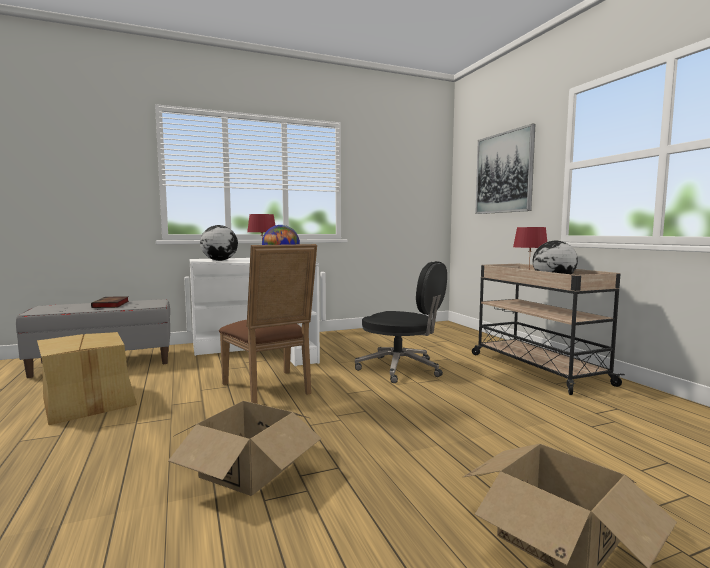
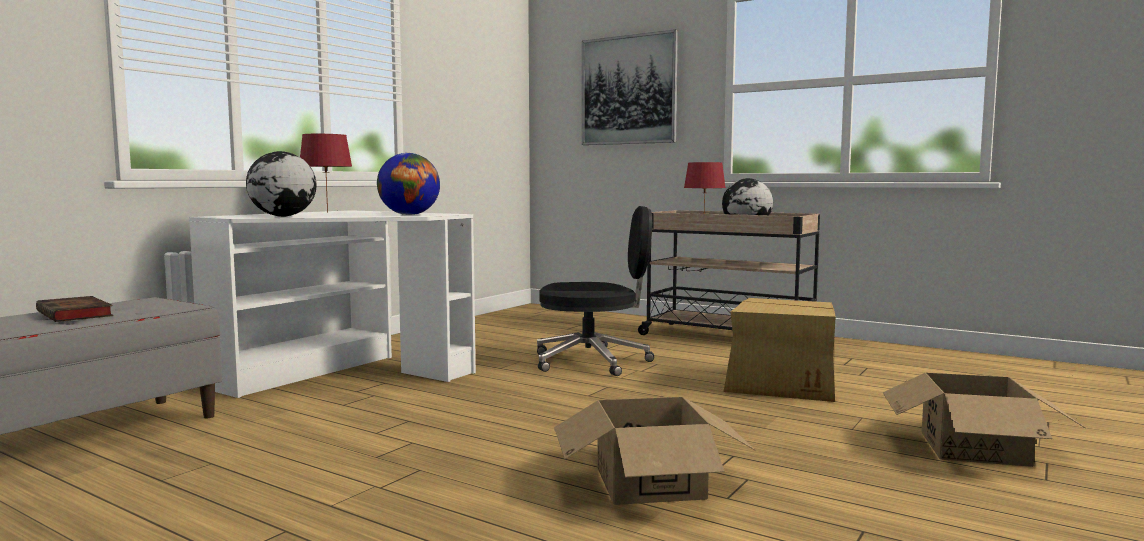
camera: 35 degrees left, 0 degrees up
(89, 402) = (212, 488): cardboard box -> cardboard box (781, 385)
(270, 389) = (481, 411): brown chair -> none

